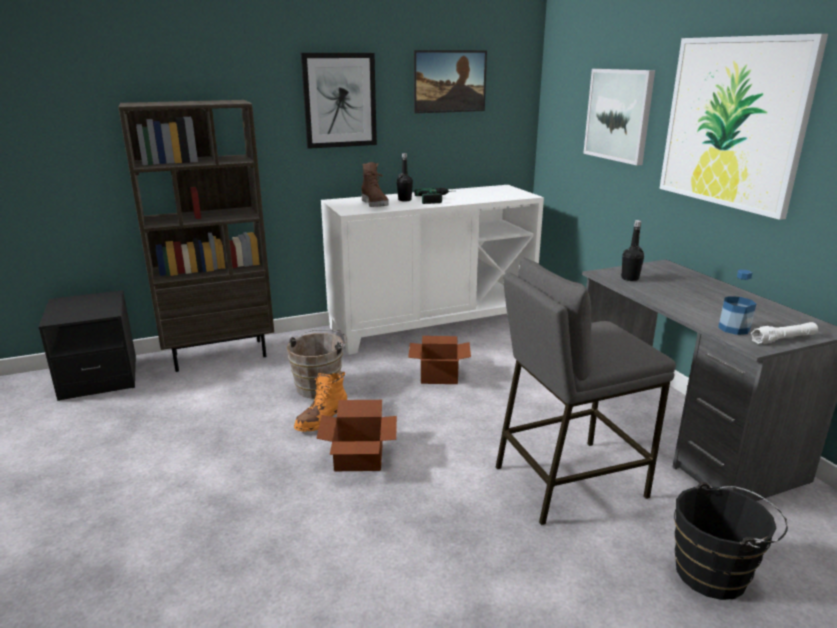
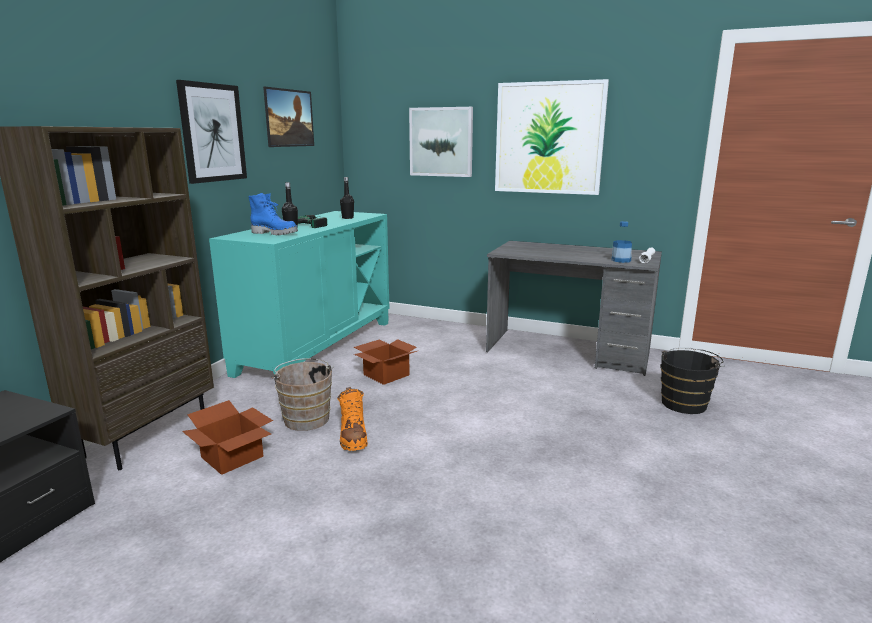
camera: 45 degrees left, 5 degrees down
(357, 458) = (430, 446): cardboard box -> cardboard box (232, 458)
(375, 204) = (275, 233): brown boot -> blue boot
(431, 325) = (317, 346): white cabinet -> turquoise cabinet
(568, 480) = (564, 396): grey stool -> none
(630, 278) = (520, 252): black bottle -> black bottle (347, 218)

